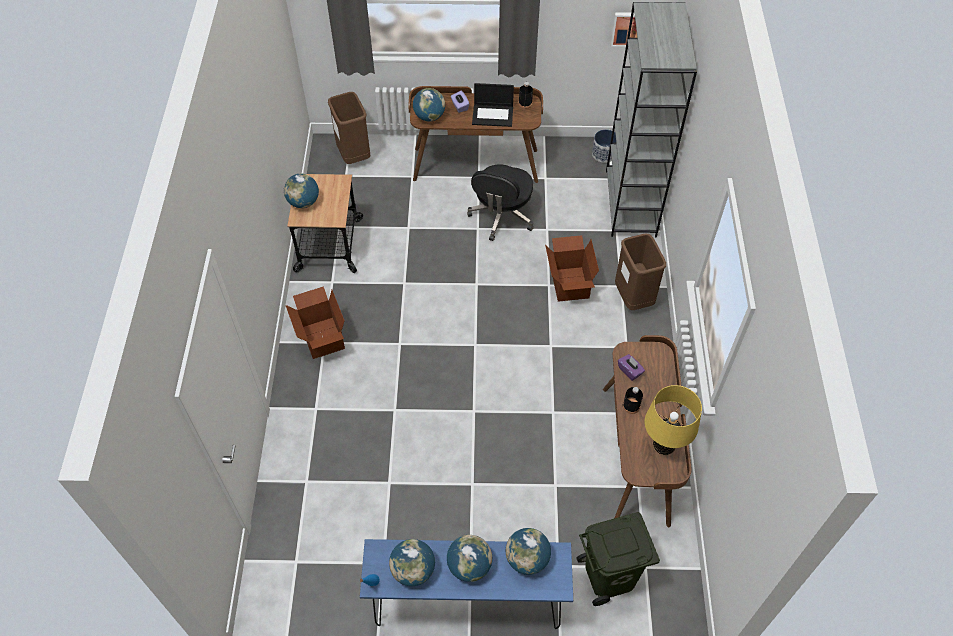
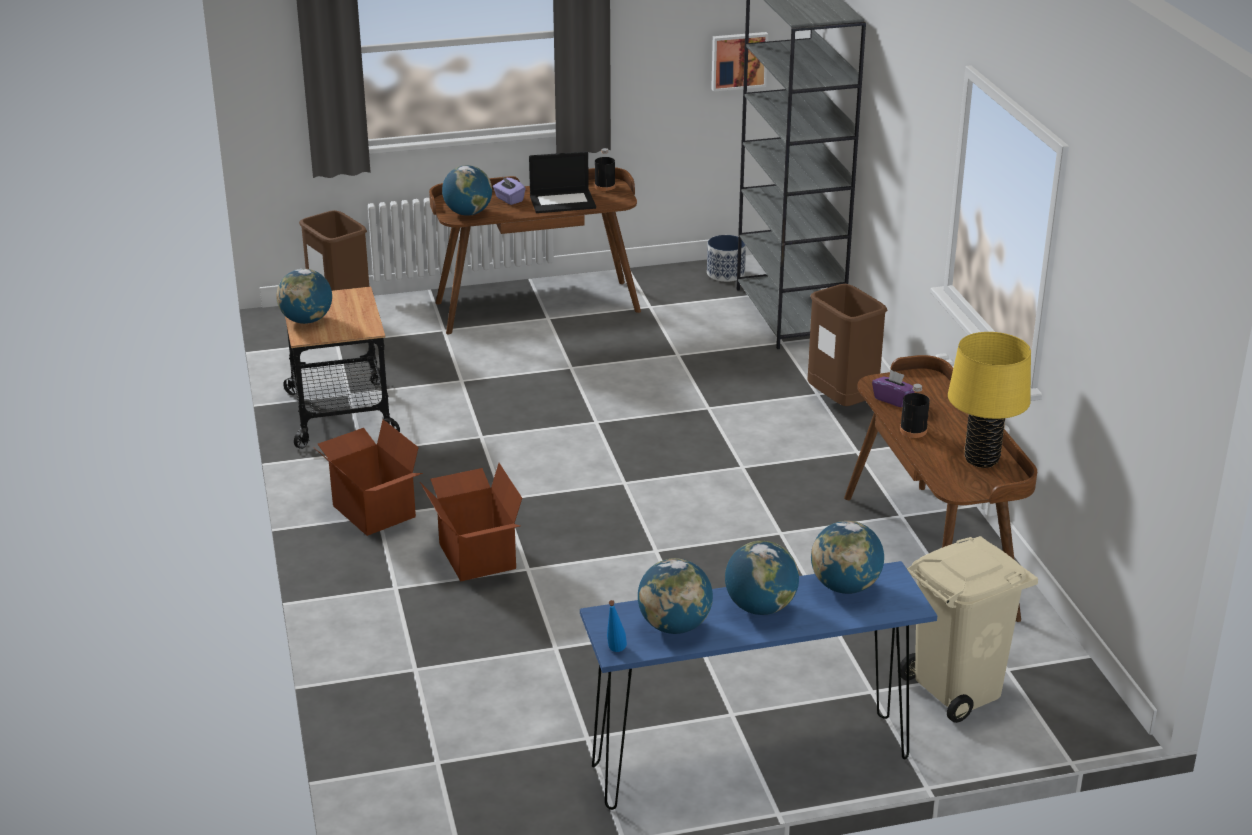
camera: 15 degrees left, 25 degrees down
(502, 216) = (602, 351): black office chair -> none
(569, 284) = (738, 403): cardboard box -> cardboard box (475, 556)
(609, 577) = (958, 689): green trash can -> beige trash can

